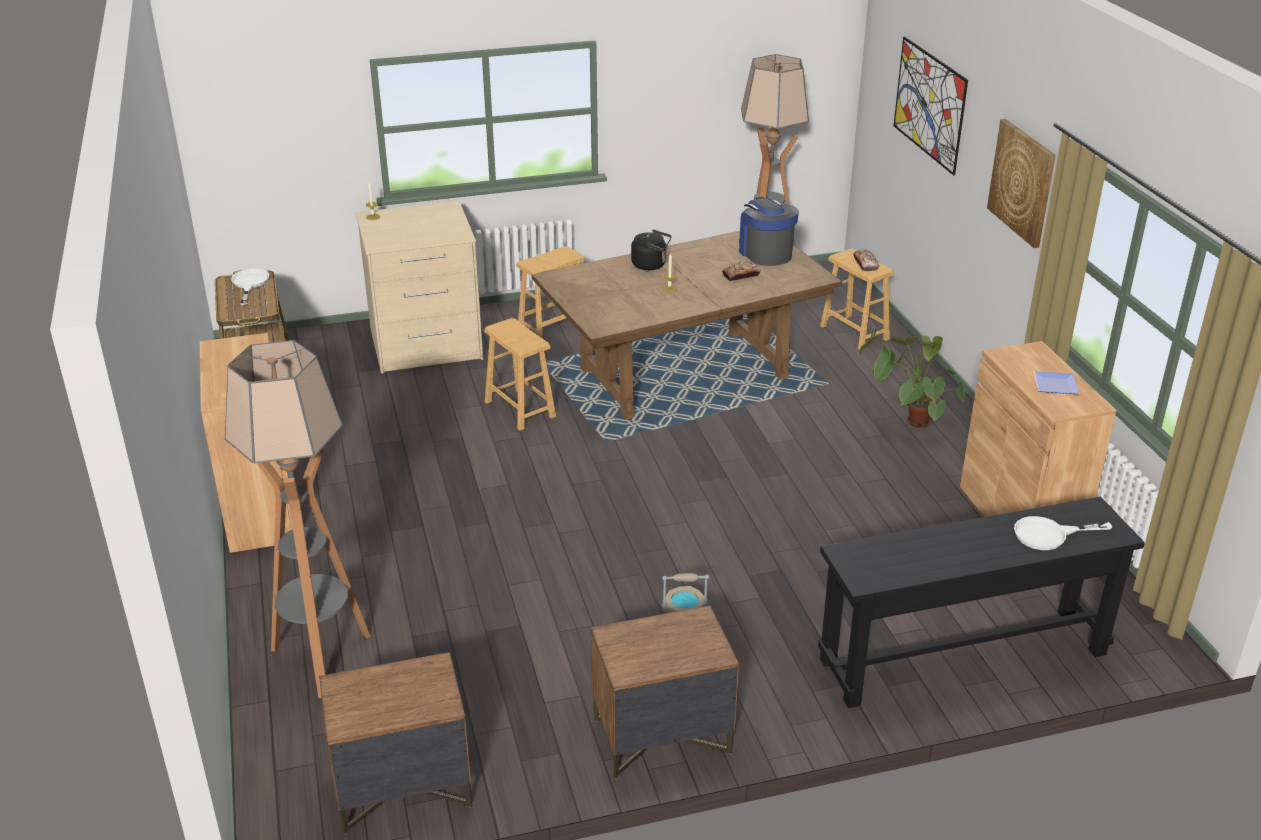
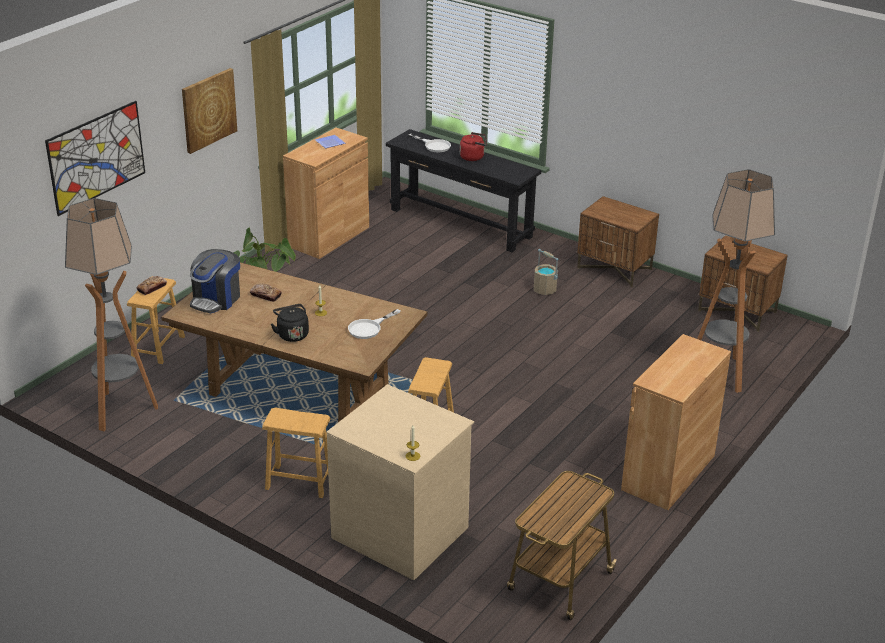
camera: 130 degrees left, 0 degrees up
(249, 284) = (549, 516): white frying pan -> white frying pan (369, 328)
(967, 552) = (473, 157): none -> red kettle

